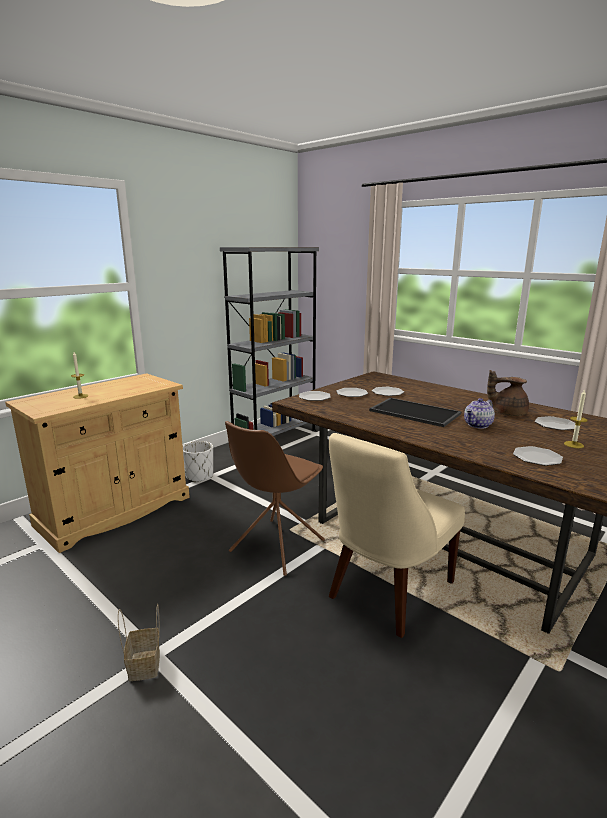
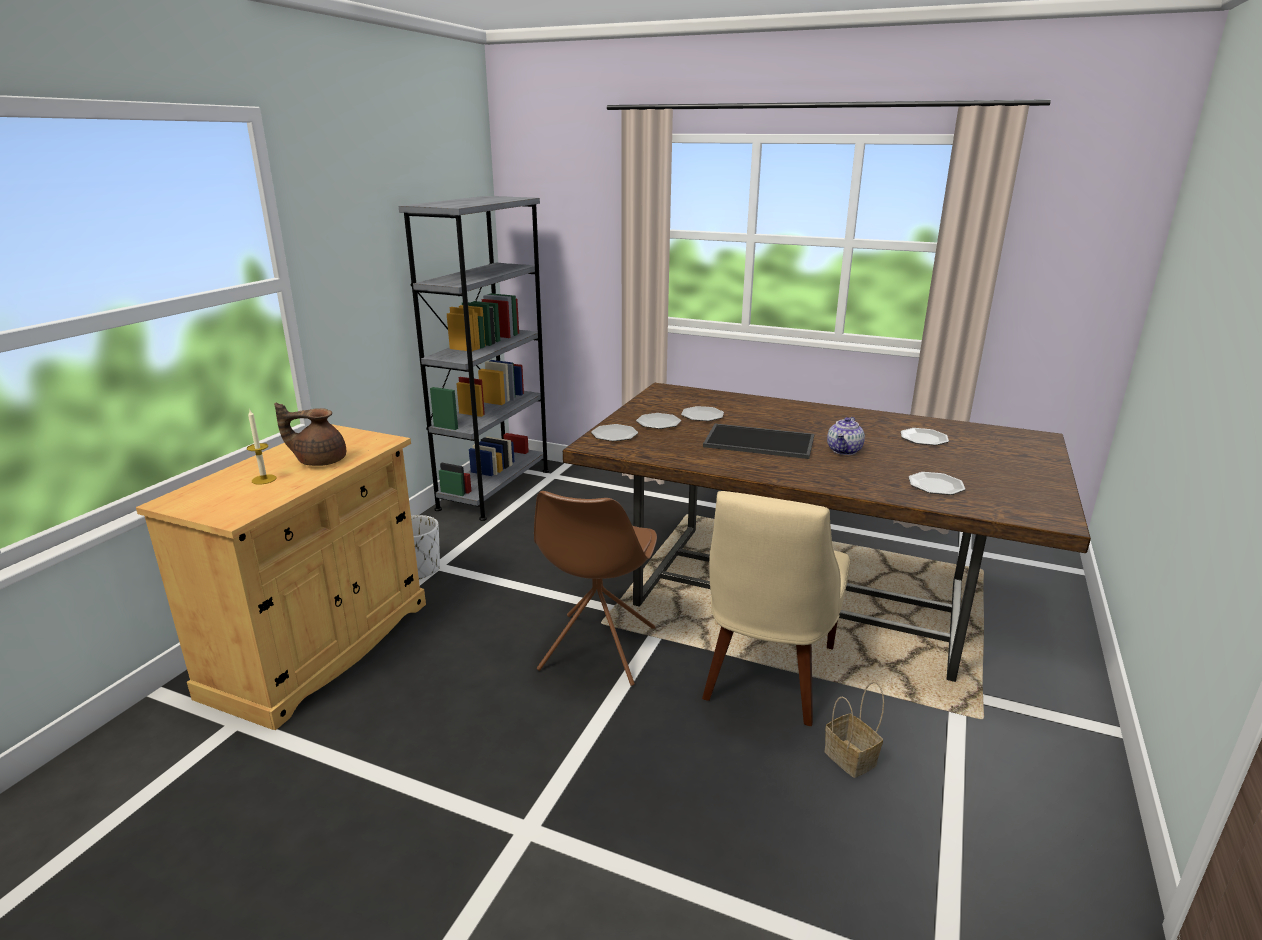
camera: 20 degrees left, 5 degrees up
(145, 666) = (524, 846): basket -> basket (852, 759)
(507, 413) = (863, 428): brown teapot -> brown teapot (319, 461)
(573, 444) = (959, 462): candle -> none

